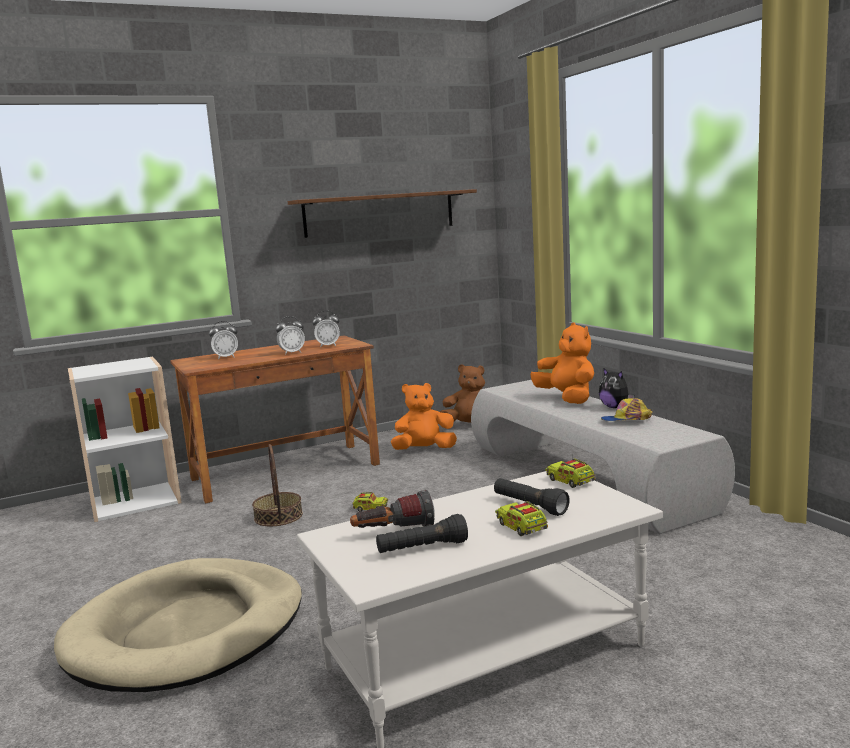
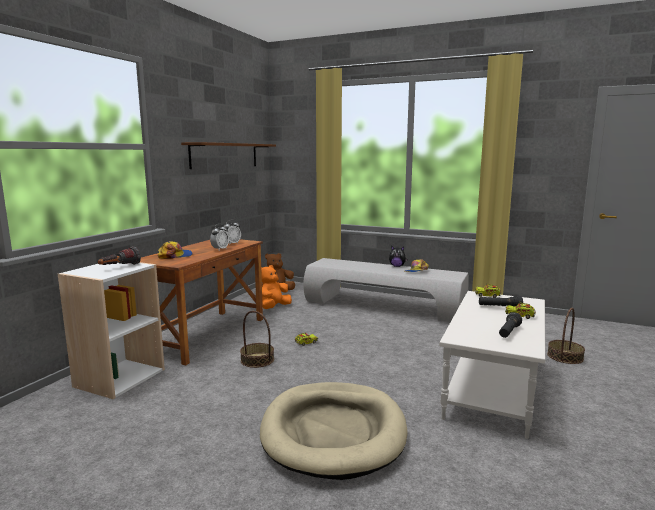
camera: 40 degrees left, 0 degrees up
(226, 357) = (175, 256): alarm clock -> cap
(393, 532) = (479, 329): flashlight -> flashlight (119, 267)
(567, 398) = (365, 265): orange plush toy -> none
(753, 653) = (565, 356): none -> basket

